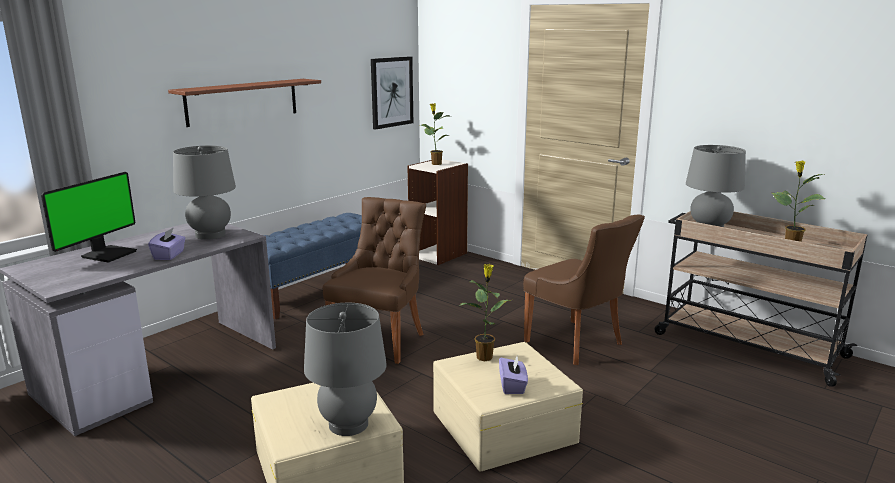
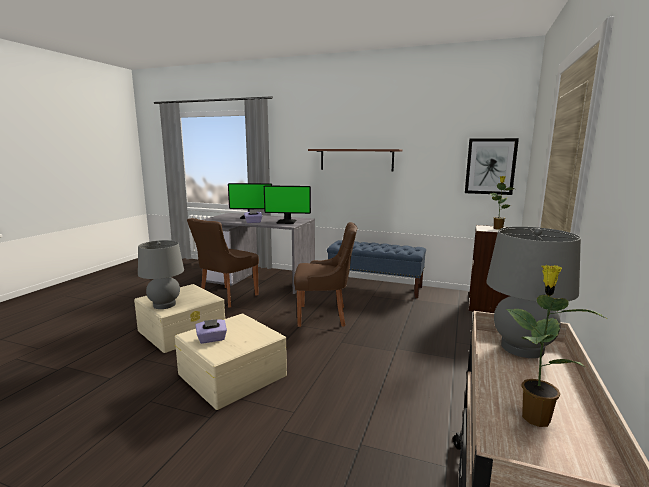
camera: 70 degrees right, 5 degrees down
(210, 235) = (287, 222): grey table lamp -> monitor
(484, 356) = (252, 325): potted plant -> none
(576, 343) = (384, 392): brown chair -> brown chair (226, 297)

